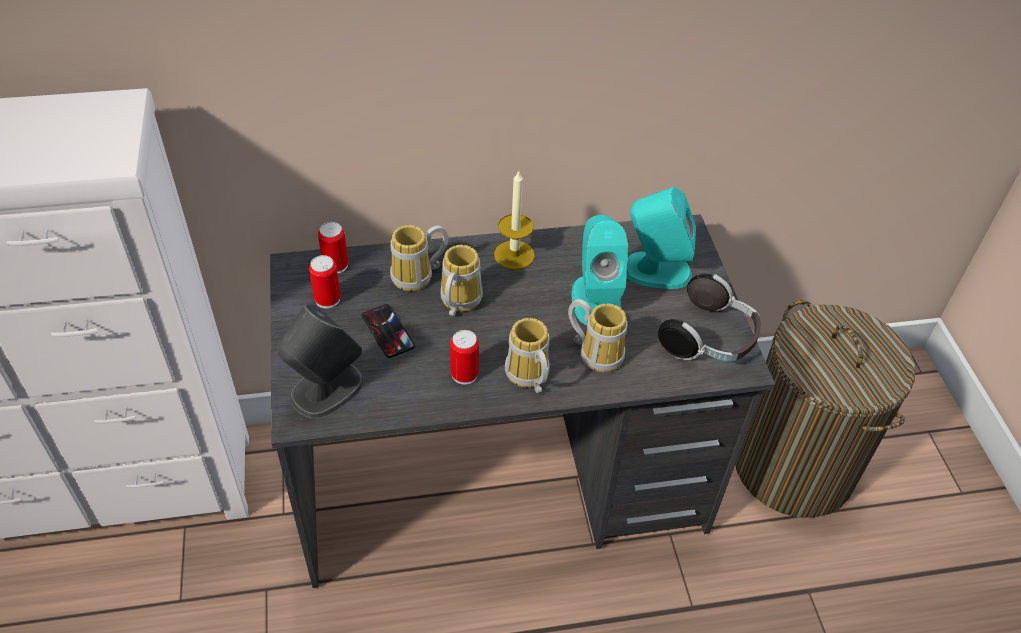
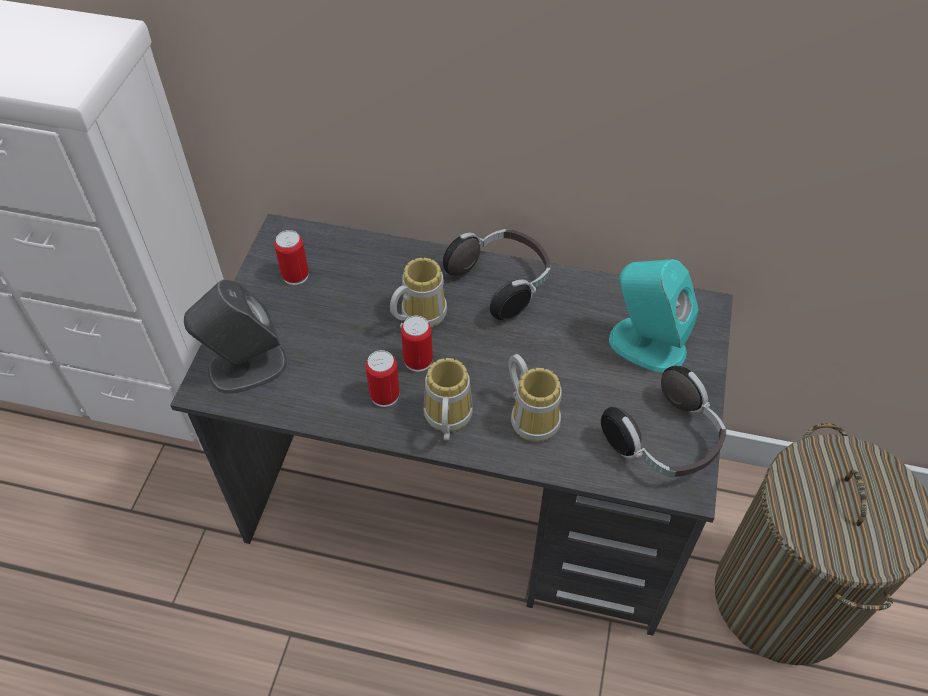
camera: 25 degrees right, 5 degrees up
(335, 265) = (321, 243): can -> can (418, 360)
(387, 331) = (334, 326): phone -> none
(418, 277) = (393, 278): mug -> none
(514, 255) = (502, 282): candle -> headphones
(596, 300) = (562, 358): turquoise speaker -> none

